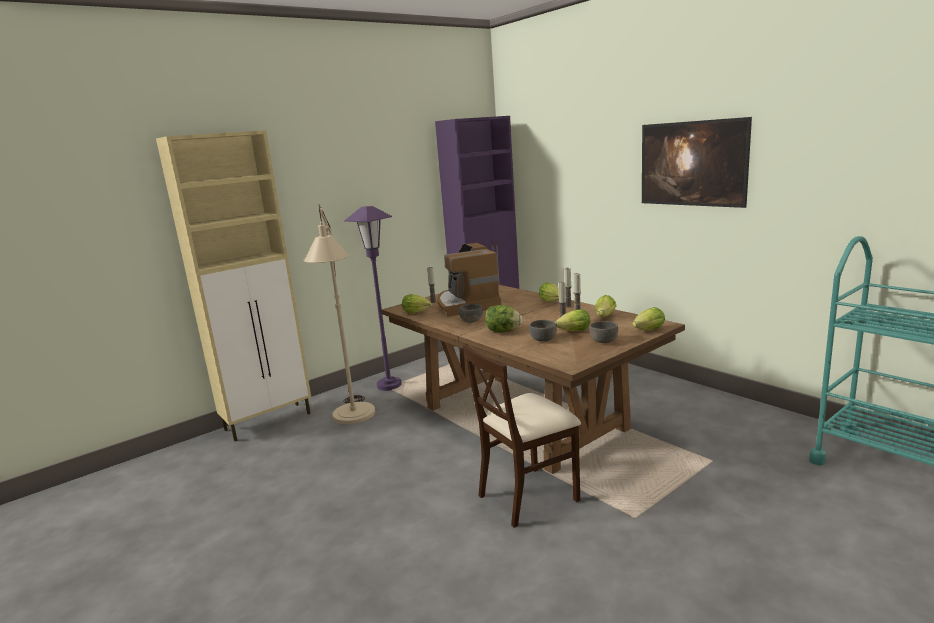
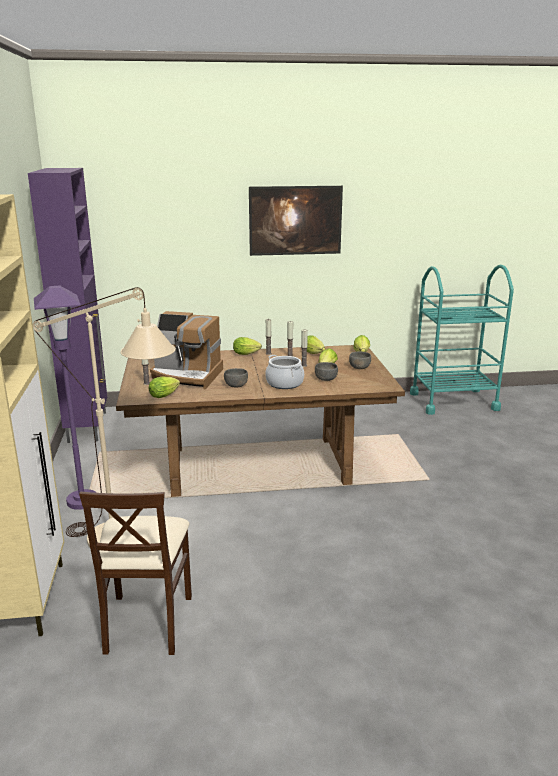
camera: 60 degrees left, 5 degrees up
(503, 331) = (284, 383): lettuce -> cooking pot
(528, 496) = (367, 503): beige chair -> beige chair (147, 622)

